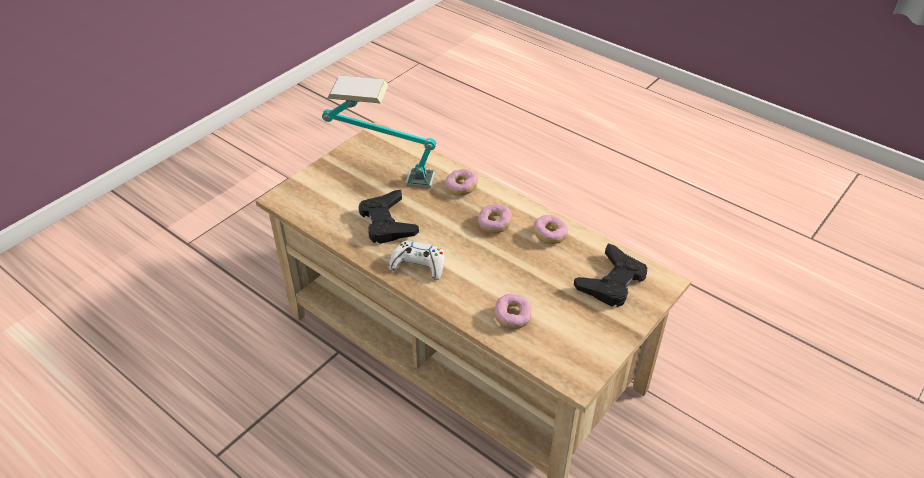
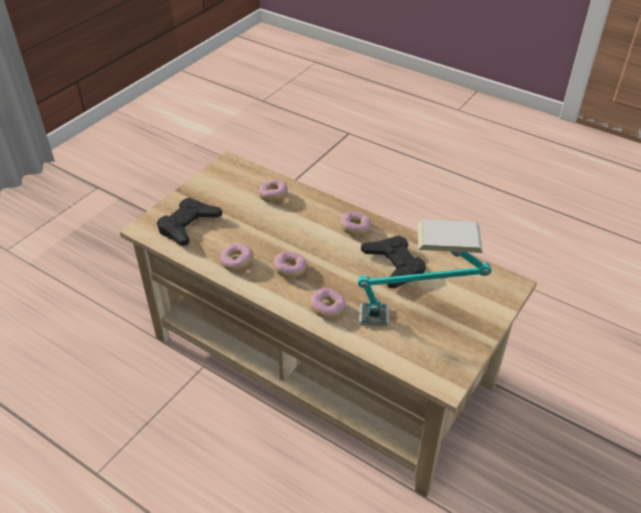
camera: 175 degrees right, 0 degrees up
(418, 265) = (355, 229): white game controller -> donut

